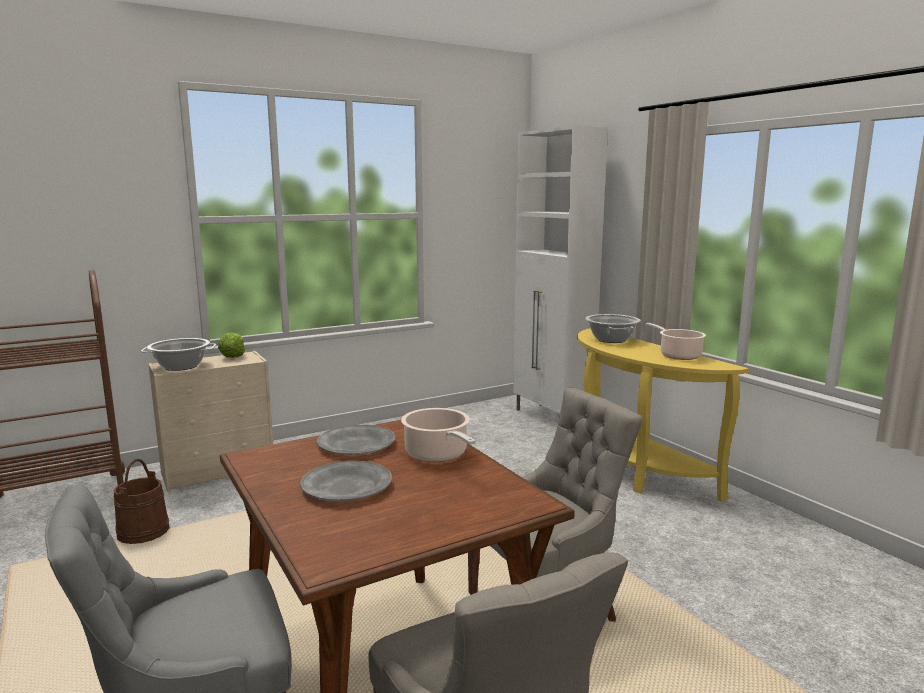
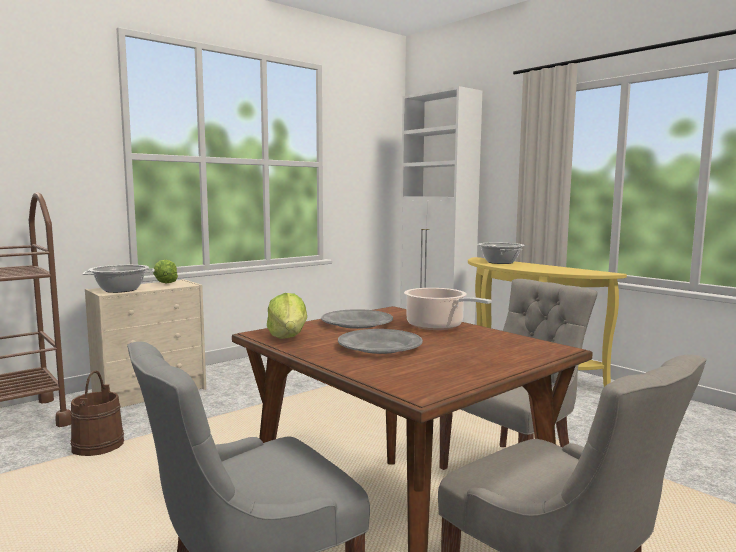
camera: 10 degrees left, 5 degrees down
(268, 463) = (288, 337): none -> lettuce
(678, 355) = (564, 269): cooking pot -> none

